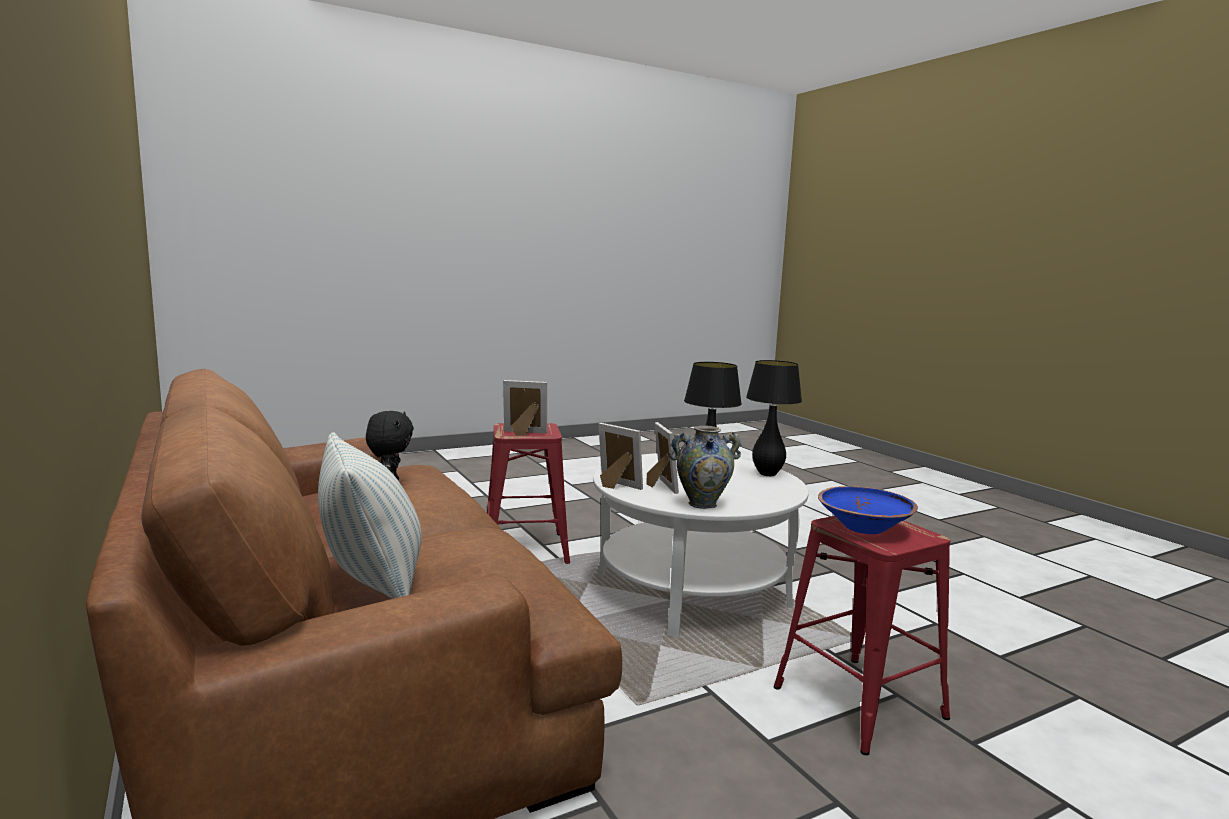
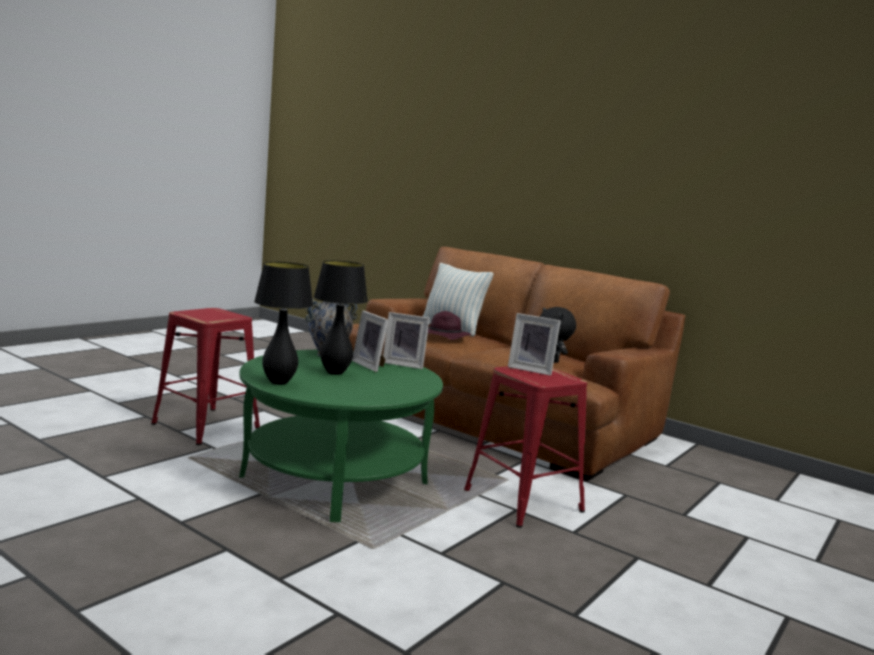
camera: 155 degrees right, 0 degrees up
(466, 537) = (443, 336): none -> purple hat
(524, 433) = (531, 369): picture frame -> picture frame turned 45 degrees clockwise
(691, 590) = (335, 479): white coffee table -> green coffee table
(864, 528) = (219, 315): blue bowl -> none

